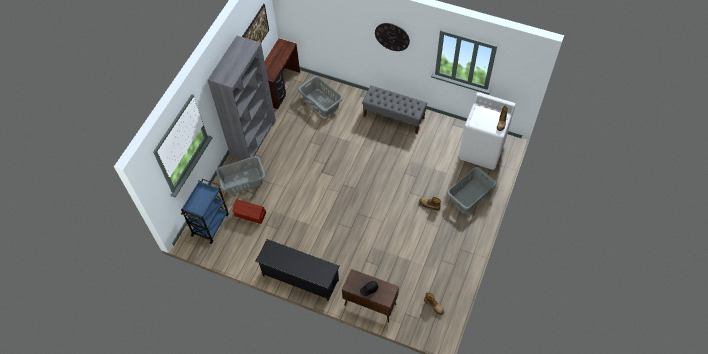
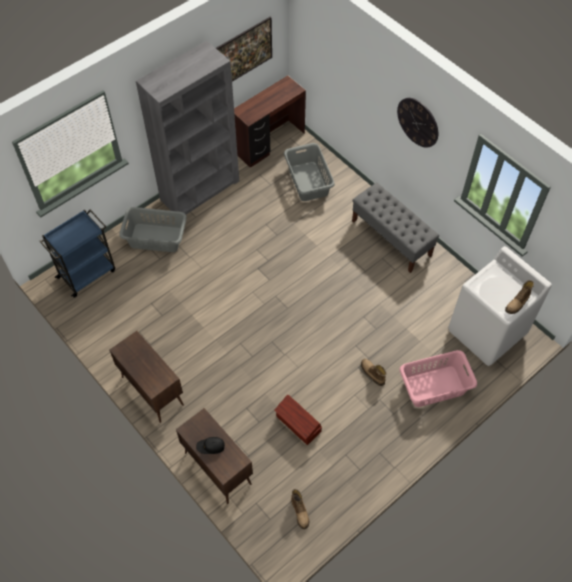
camera: 25 degrees right, 0 degrees up
(250, 215) = (140, 283): brown storage box -> brown storage box (298, 424)
(300, 278) = (152, 390): black shoe rack -> brown cabinet
(470, 196) = (435, 387): grey laundry basket -> pink laundry basket

